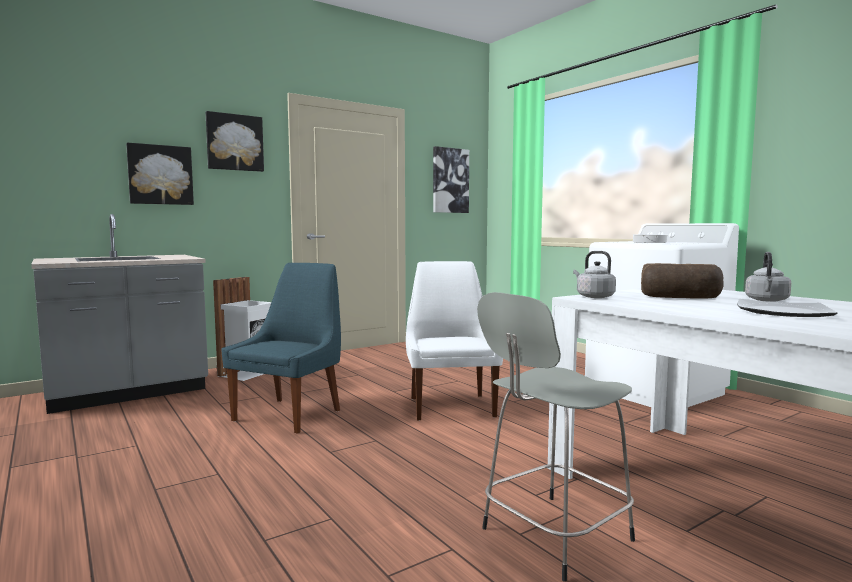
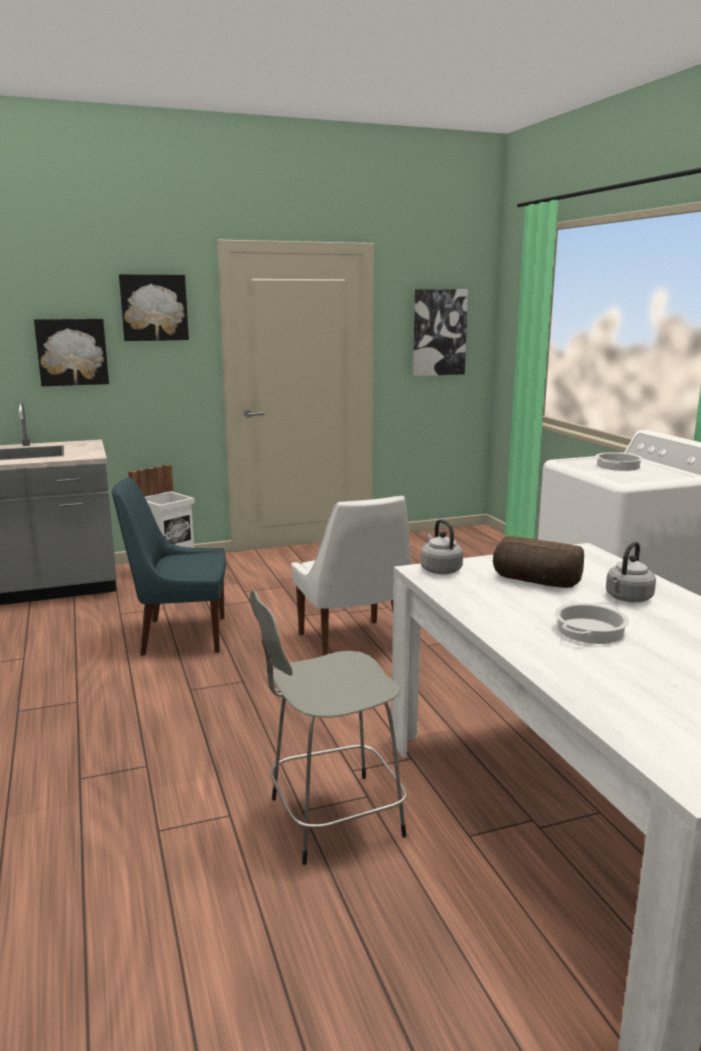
camera: 15 degrees right, 10 degrees up
(290, 414) = (180, 636): blue chair -> blue chair turned 135 degrees counterclockwise
(451, 406) = (352, 644): white chair -> white chair turned 150 degrees clockwise
(782, 312) = (589, 630): plate -> cooking pot

